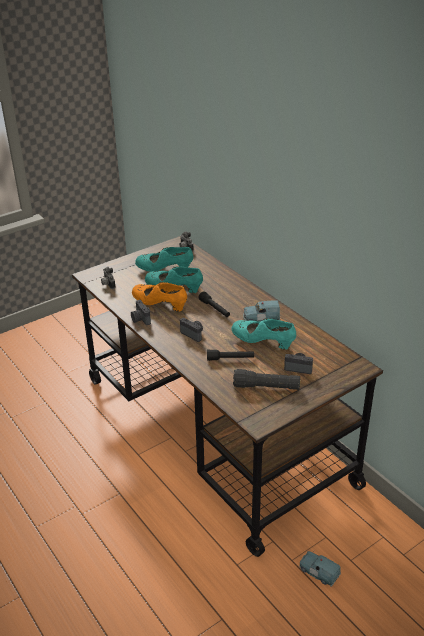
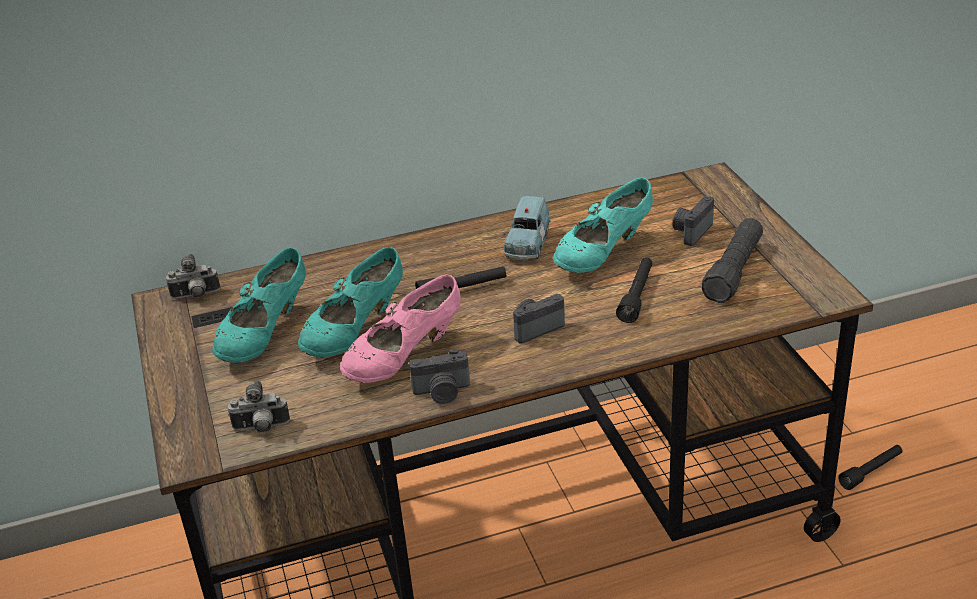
camera: 70 degrees left, 0 degrees up
(160, 305) = (404, 358): orange shoe -> pink shoe
(318, 572) = (871, 471): blue toy car -> black flashlight

